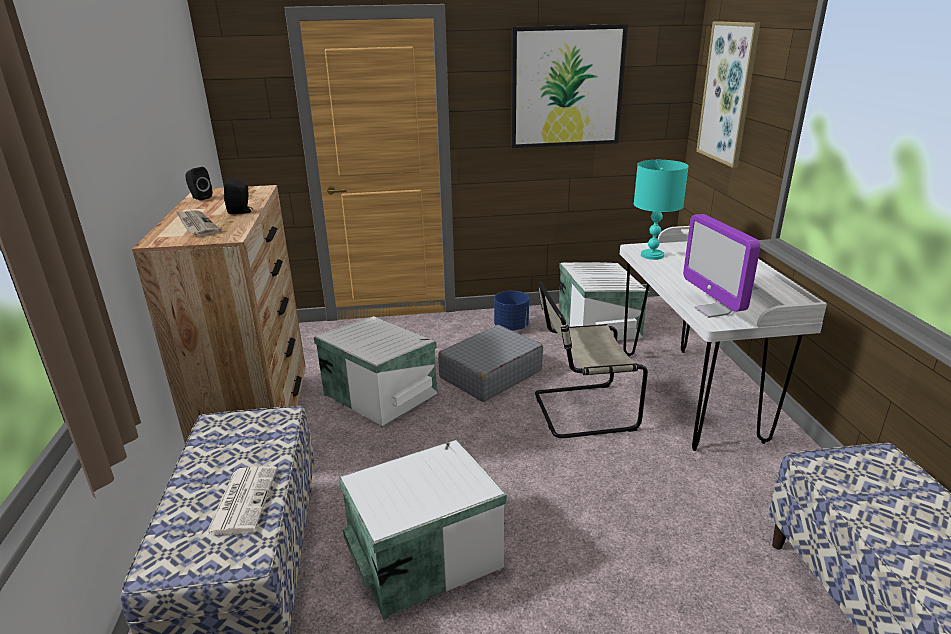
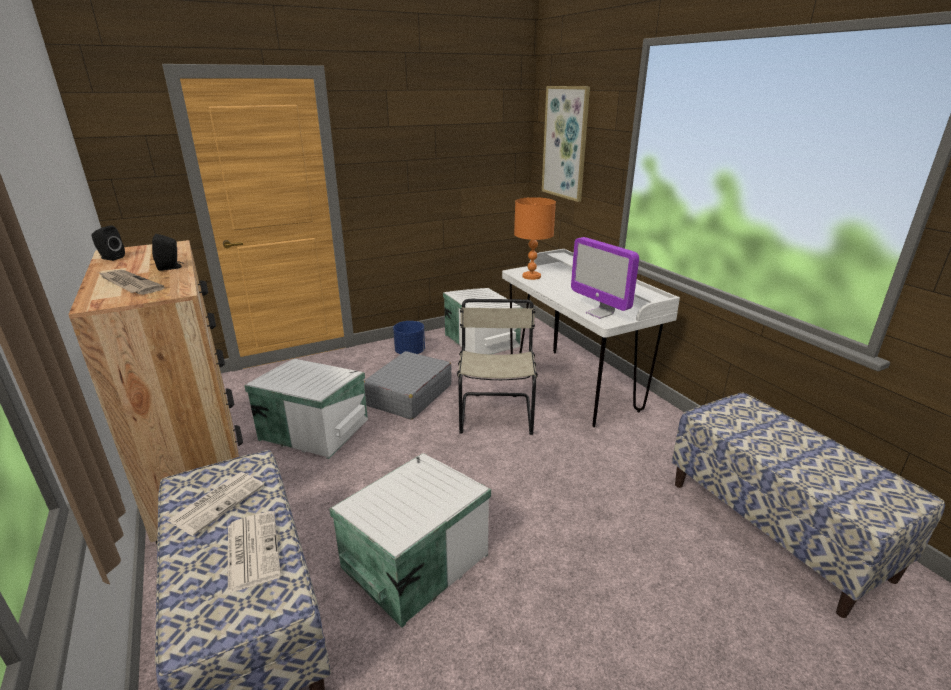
camera: 20 degrees left, 0 degrees up
(235, 447) = (218, 502): none -> newspaper
(566, 87) = (435, 141): picture -> none
(580, 411) = (496, 412): beige chair -> beige chair turned 120 degrees clockwise
(652, 255) = (532, 276): turquoise table lamp -> orange table lamp

